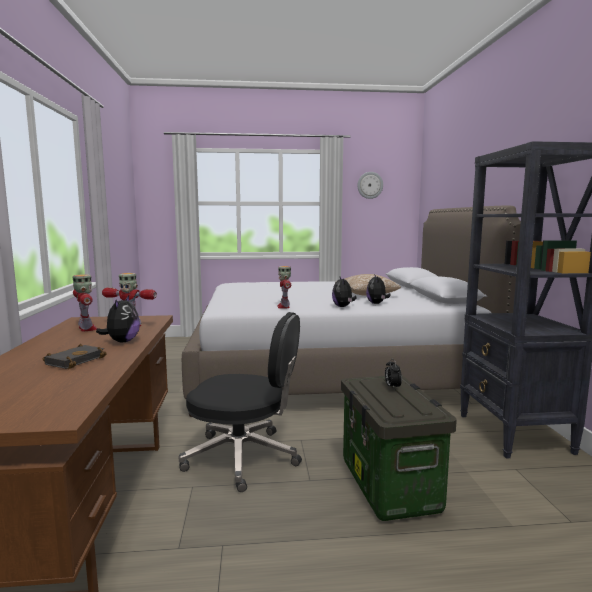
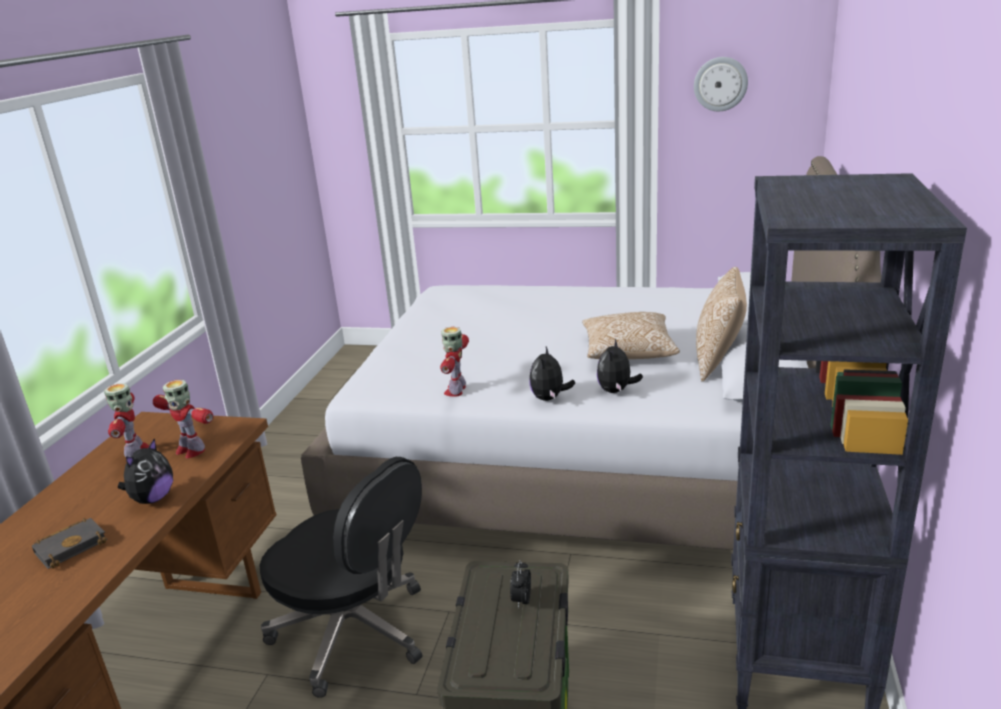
camera: 20 degrees right, 15 degrees up
(417, 295) = (718, 361): none -> pillow

